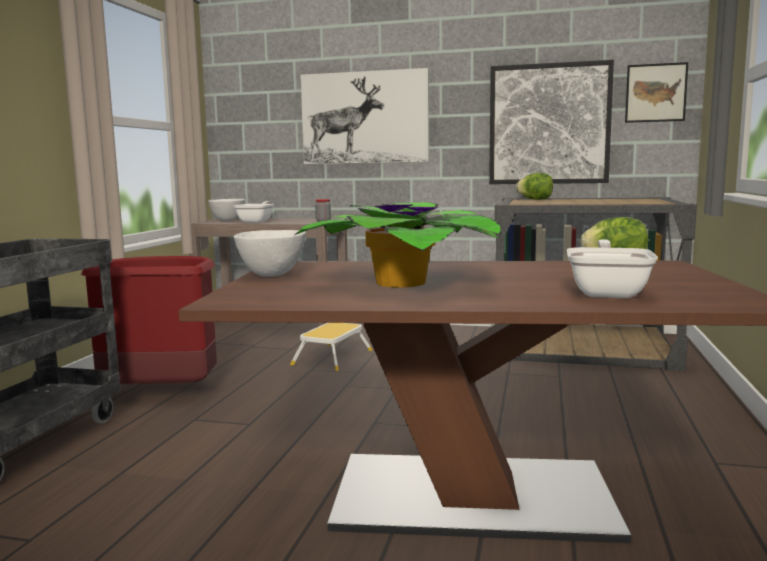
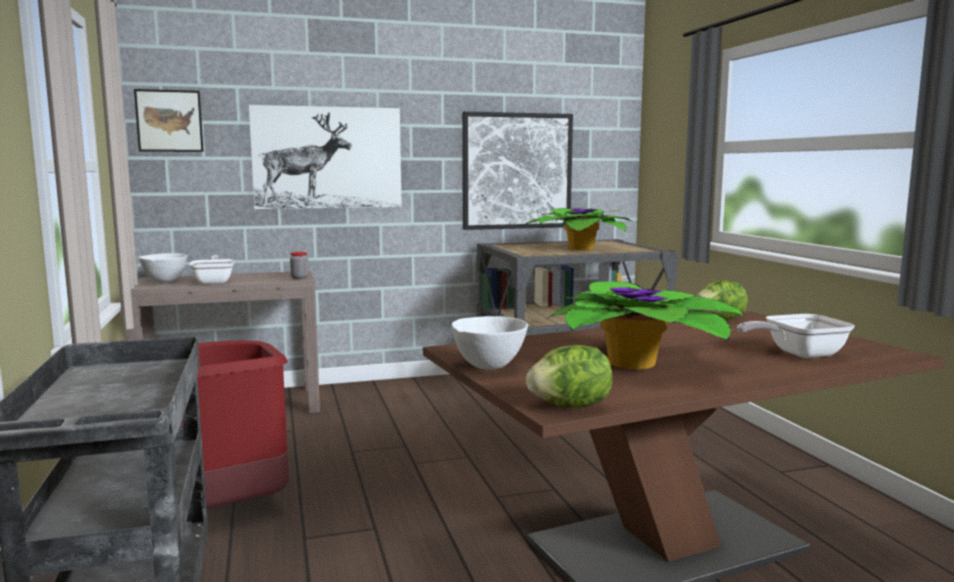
camera: 30 degrees left, 0 degrees up
(332, 357) = (354, 433): yellow step ladder -> none
(535, 199) = (515, 245): lettuce -> lettuce (570, 406)
(591, 202) = (579, 248): none -> potted plant
(608, 292) = (798, 354): frying pan -> frying pan turned 90 degrees counterclockwise
(655, 93) = (605, 146): picture -> picture (169, 121)

